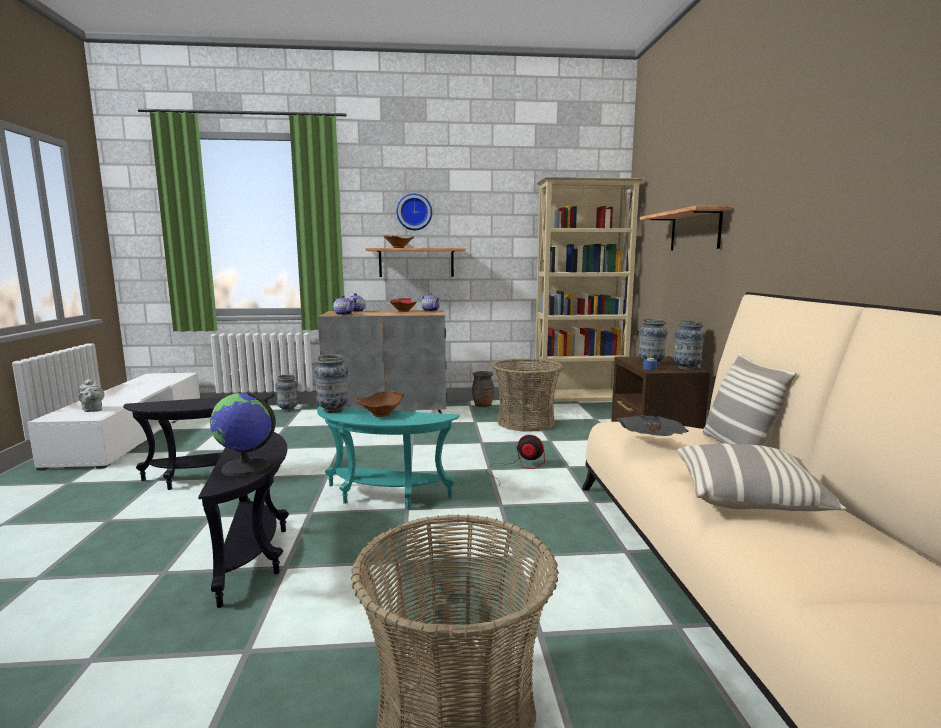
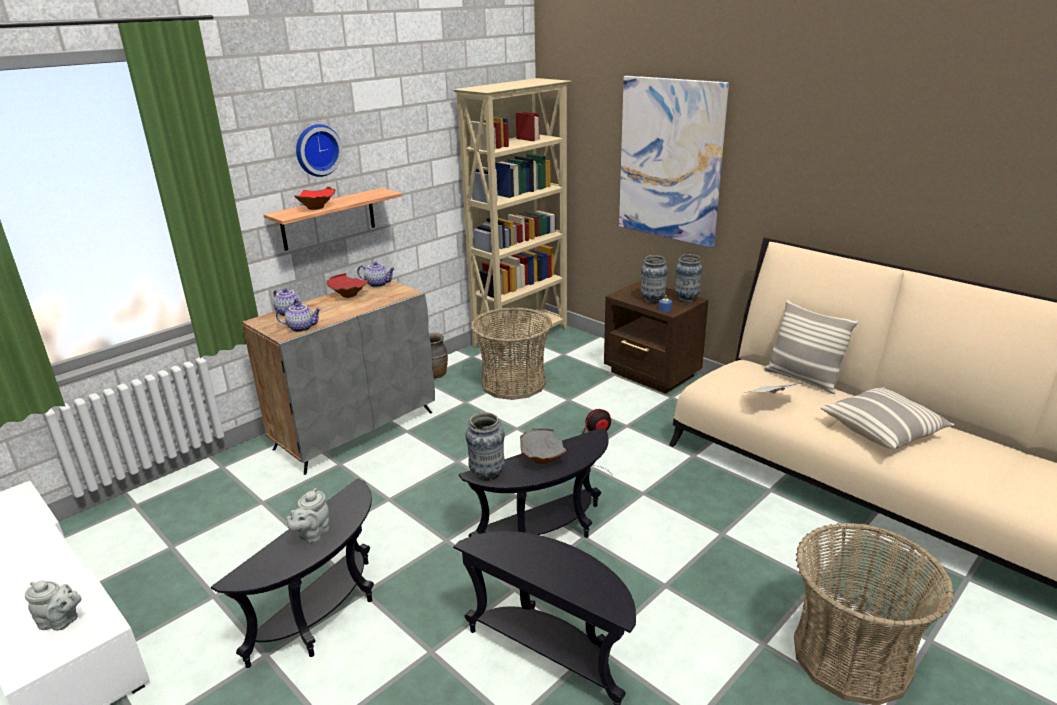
camera: 40 degrees left, 15 degrees up
(200, 402) = (312, 535): none -> grey teapot
(245, 467) = (590, 583): globe -> none
(288, 409) = (206, 475): vase -> none
(380, 414) = (541, 459): brown bowl -> grey bowl
(383, 497) = (546, 536): turquoise side table -> black side table
(695, 231) = (670, 160): shelf -> picture

